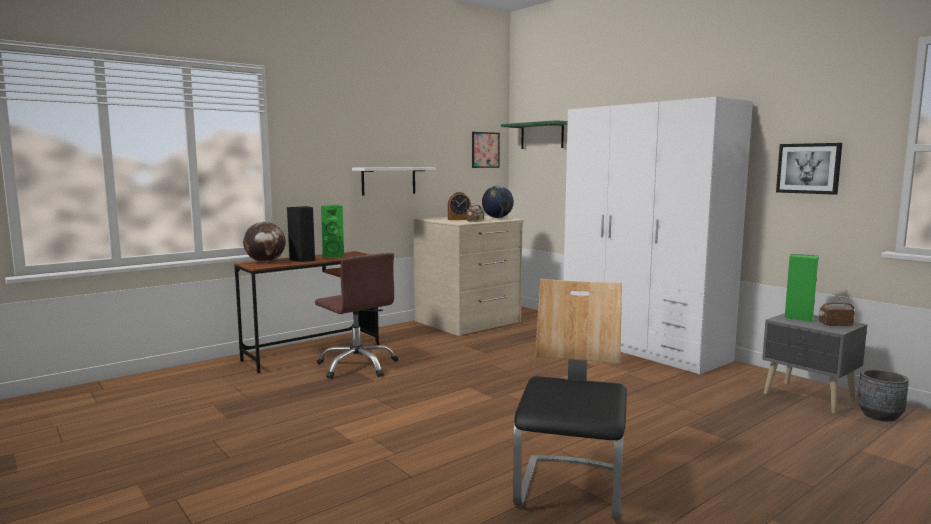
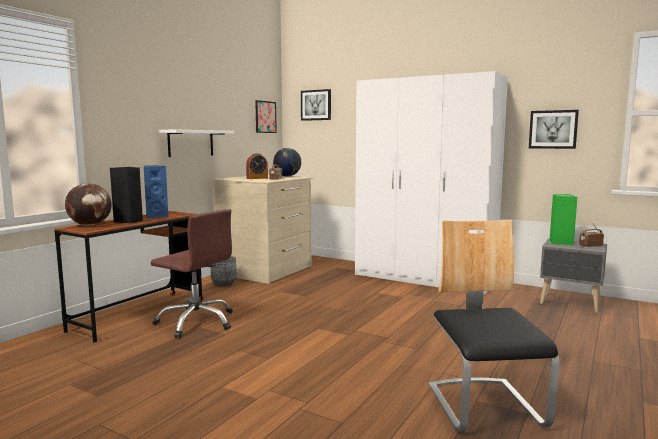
camera: 20 degrees left, 0 degrees up
(334, 256) = (156, 216): green speaker -> blue speaker
(542, 135) = (316, 105): green shelf -> picture
(879, 415) = (623, 310): grey planter -> grey planter (224, 284)

